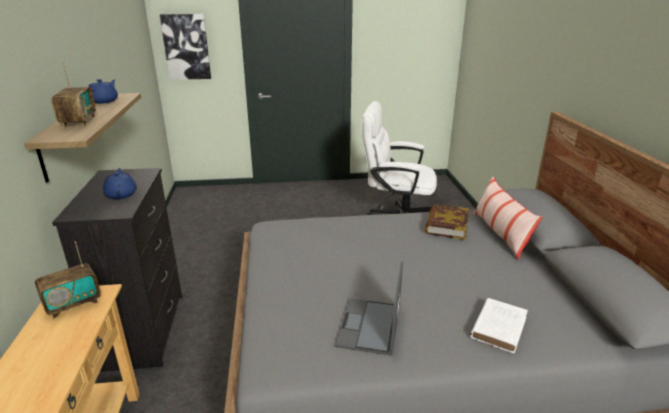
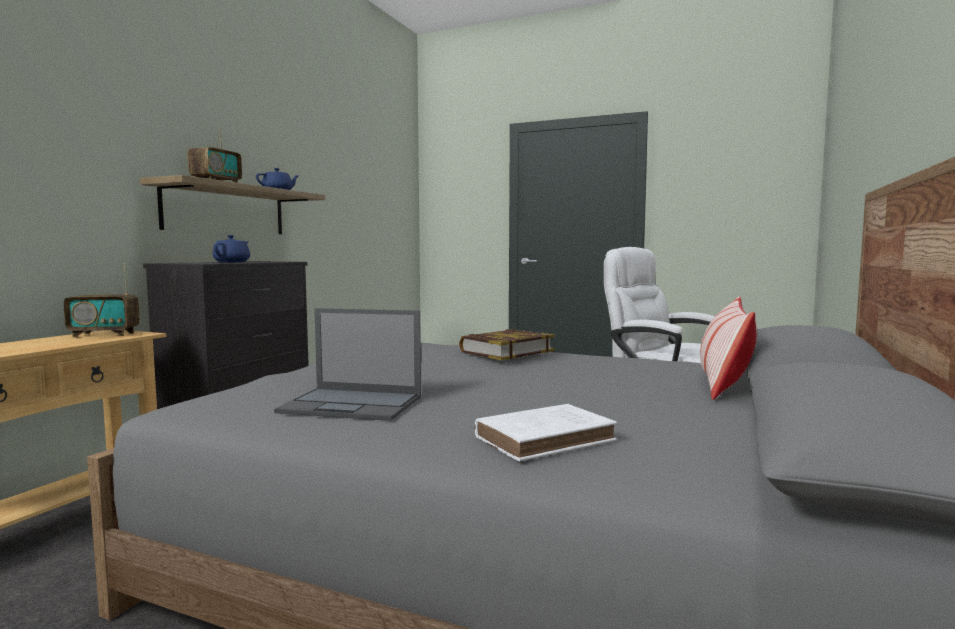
camera: 30 degrees right, 20 degrees down
(186, 47) = (451, 203): picture -> none
(369, 326) = (353, 404): laptop -> laptop turned 120 degrees counterclockwise
(446, 225) = (639, 365): book -> book (506, 351)

